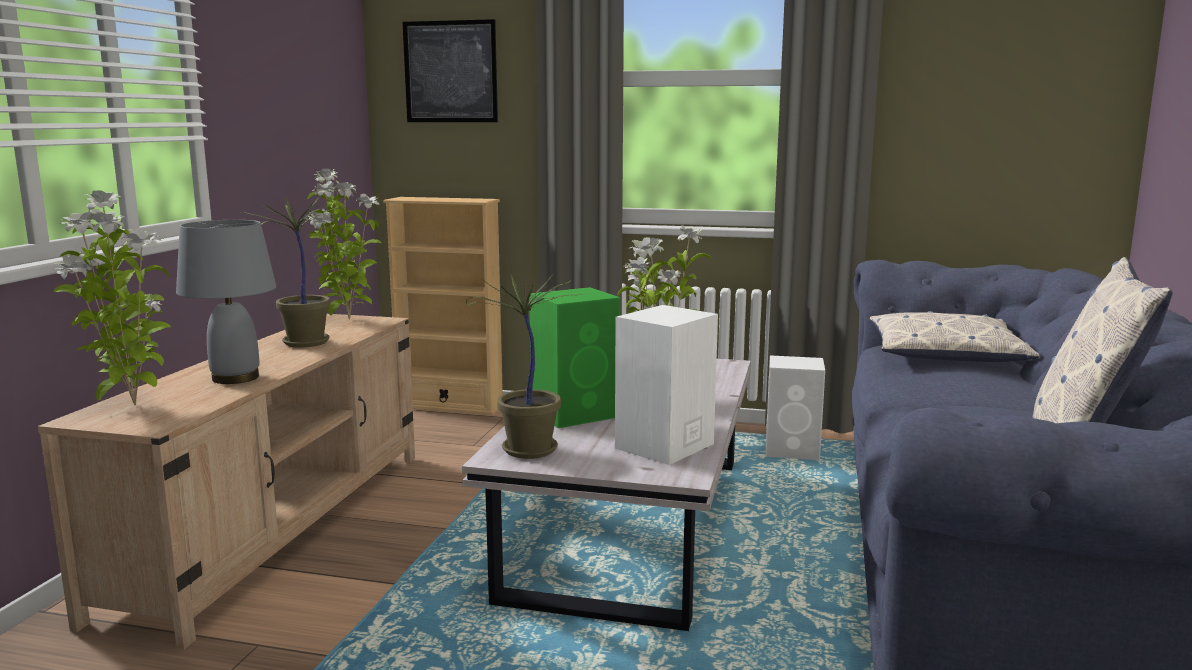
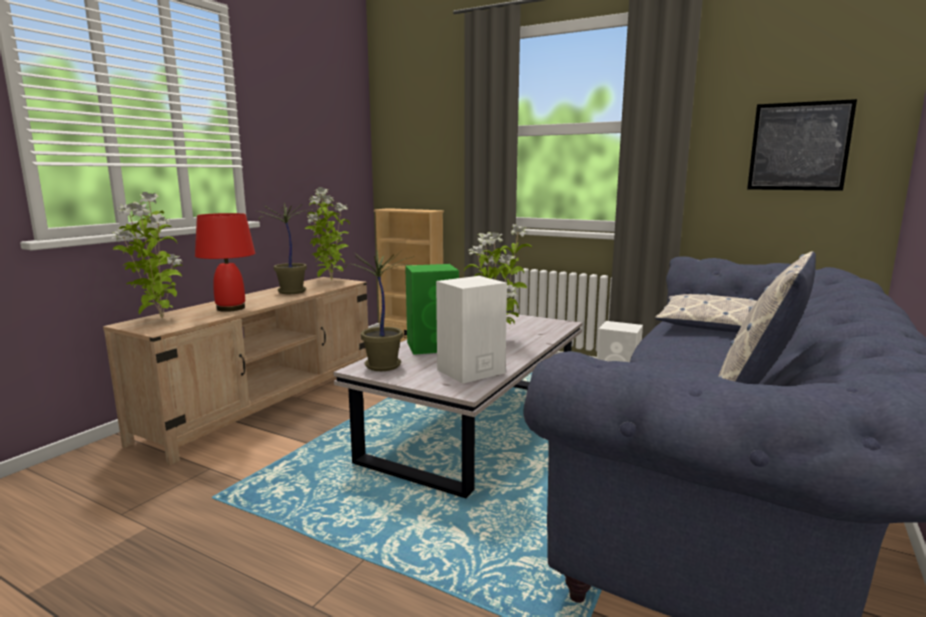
camera: 15 degrees right, 0 degrees up
(236, 377) = (231, 308): grey table lamp -> red table lamp
(450, 72) = (417, 129): picture -> picture (799, 146)

